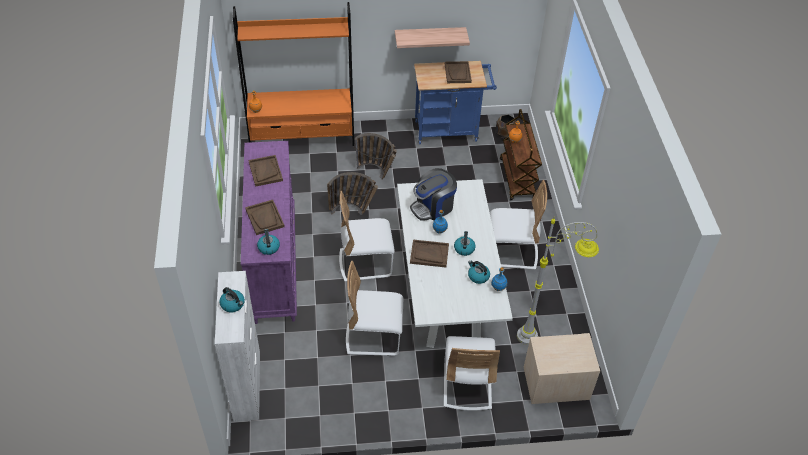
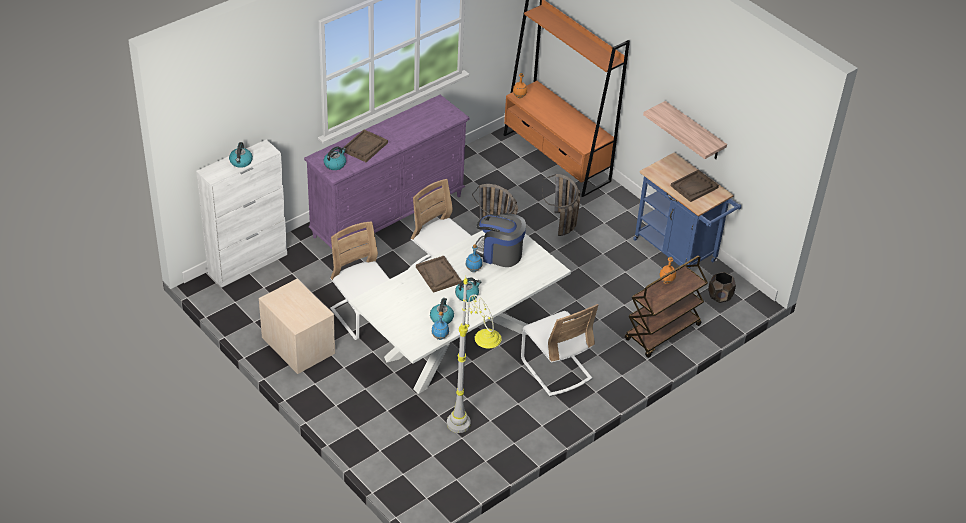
camera: 55 degrees right, 5 degrees down
(265, 171) = (418, 122): brown tray -> none
(467, 385) = (364, 403): white chair -> none
(555, 383) = (420, 467): beige nightstand -> beige nightstand (298, 345)

